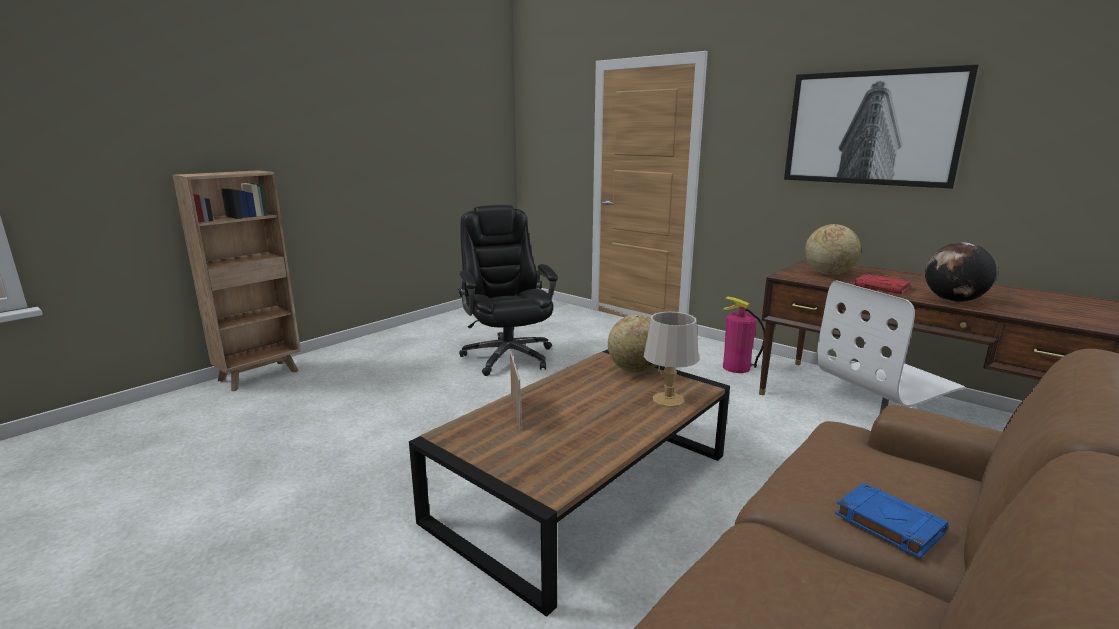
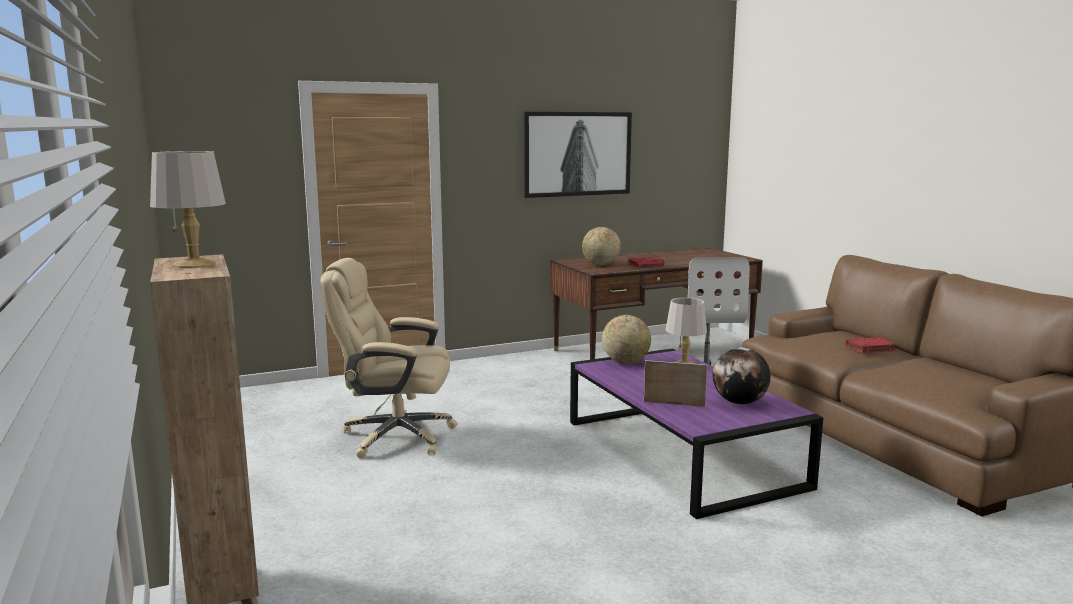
camera: 65 degrees left, 5 degrees down
(229, 172) = (195, 264): none -> grey table lamp
(508, 356) = (395, 436): black office chair -> beige office chair
(584, 487) = (682, 452): brown coffee table -> purple coffee table
(736, 367) = (540, 366): fire extinguisher -> none
(887, 523) = (870, 348): blue book -> red book
(953, 301) = (685, 262): globe -> globe (739, 403)

